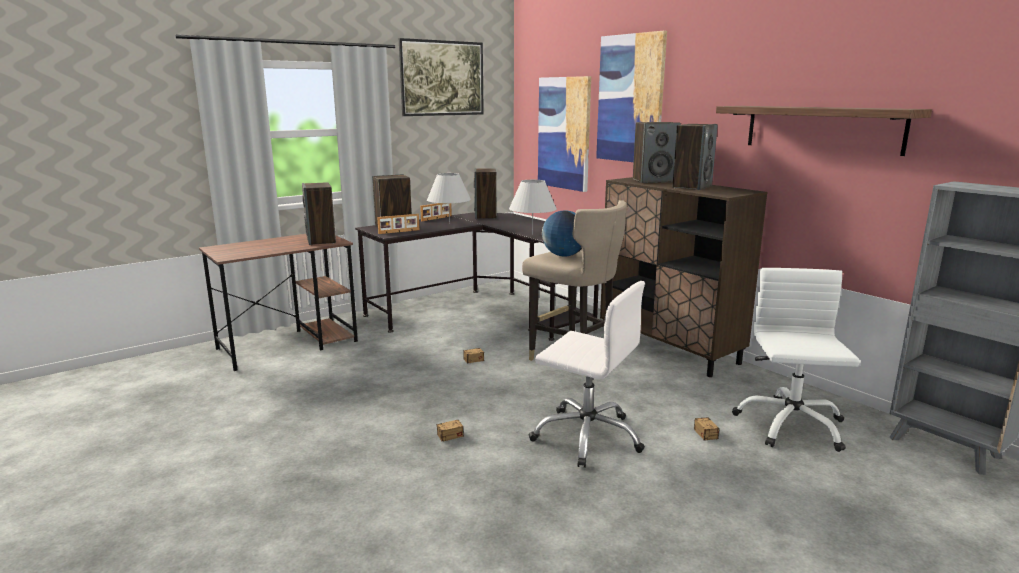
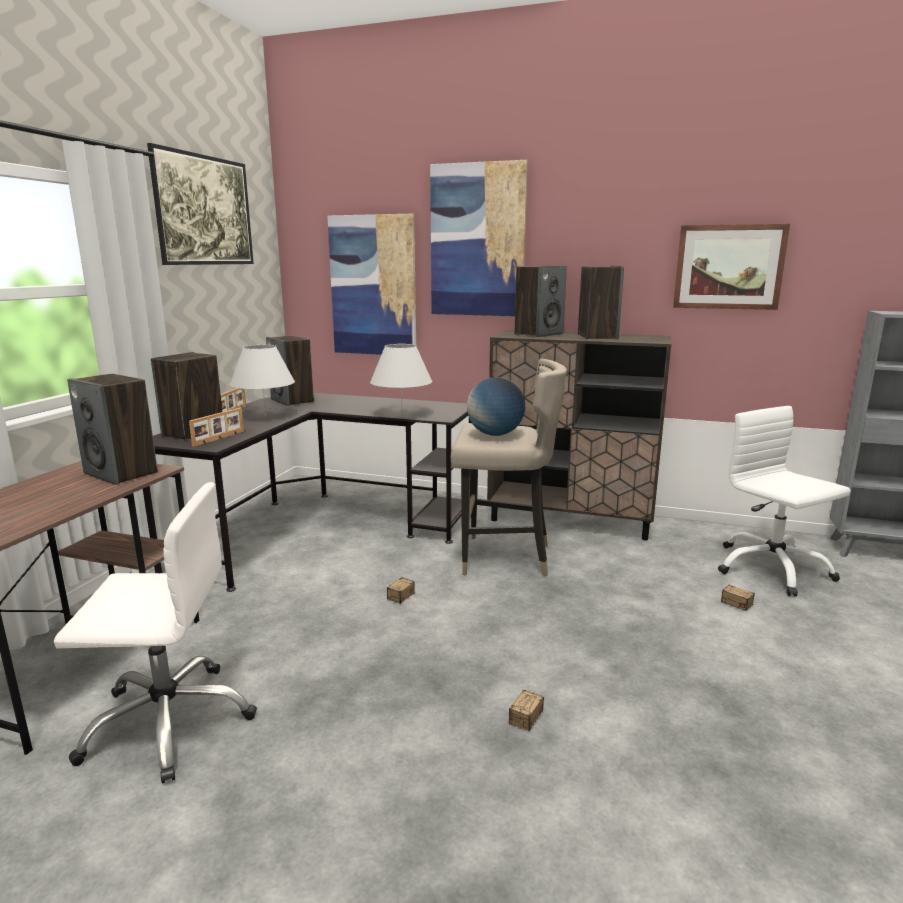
camera: 35 degrees left, 0 degrees up
(587, 436) = (655, 650): white office chair -> white office chair (169, 721)
(822, 128) = (728, 267): shelf -> picture

